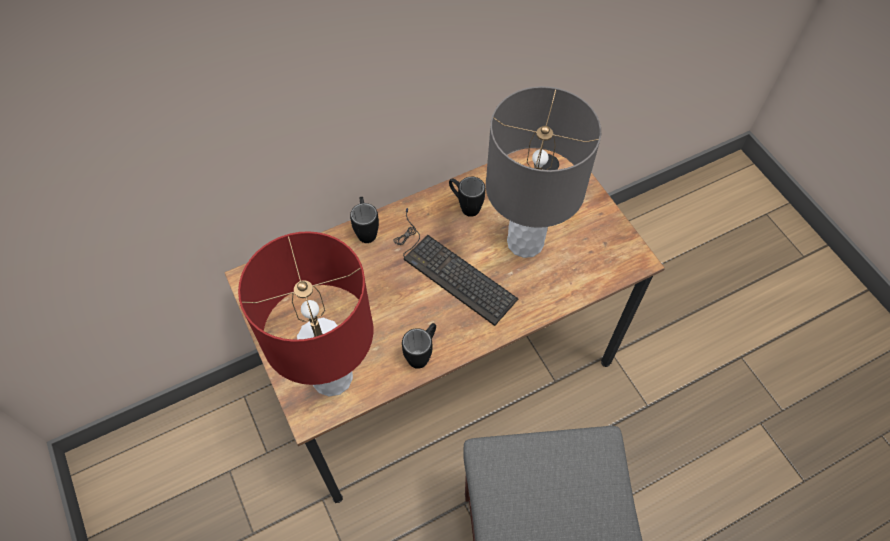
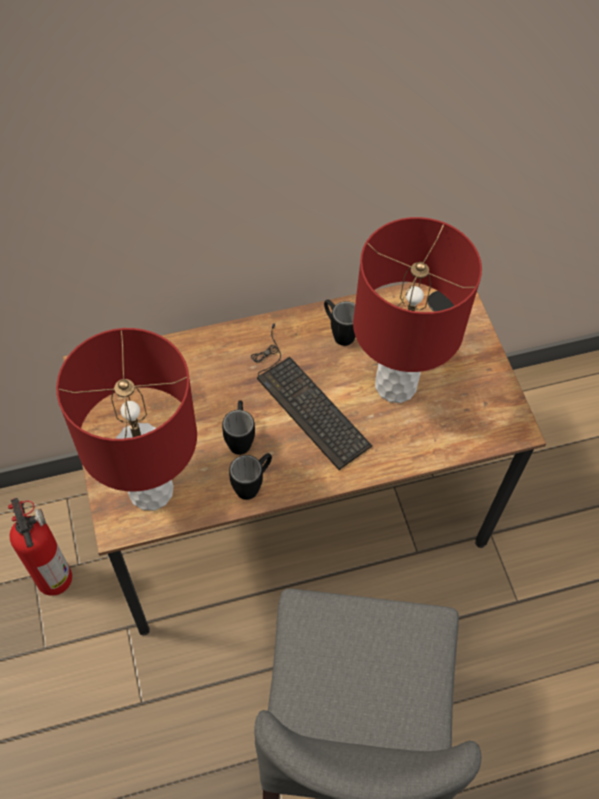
camera: 10 degrees right, 0 degrees up
(247, 467) = (53, 576): none -> fire extinguisher
(366, 230) = (224, 339): black mug -> black mug (240, 438)
(524, 242) = (395, 385): grey table lamp -> red table lamp

